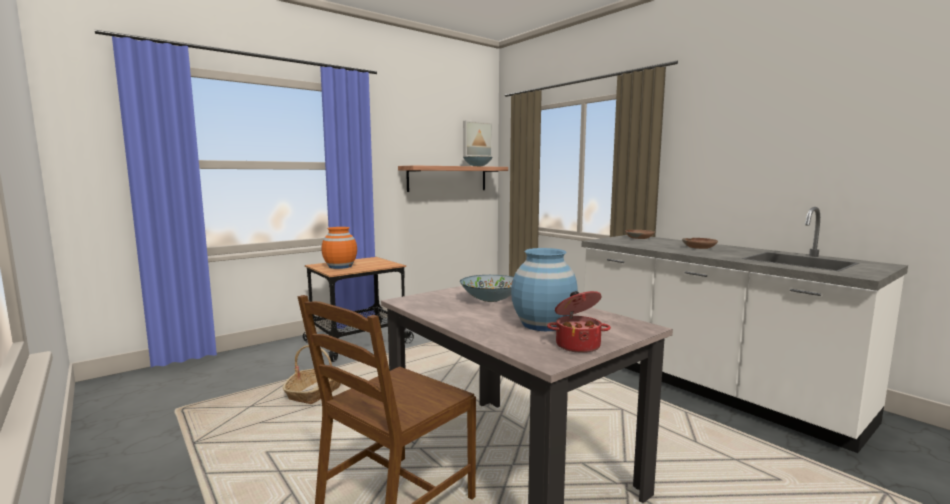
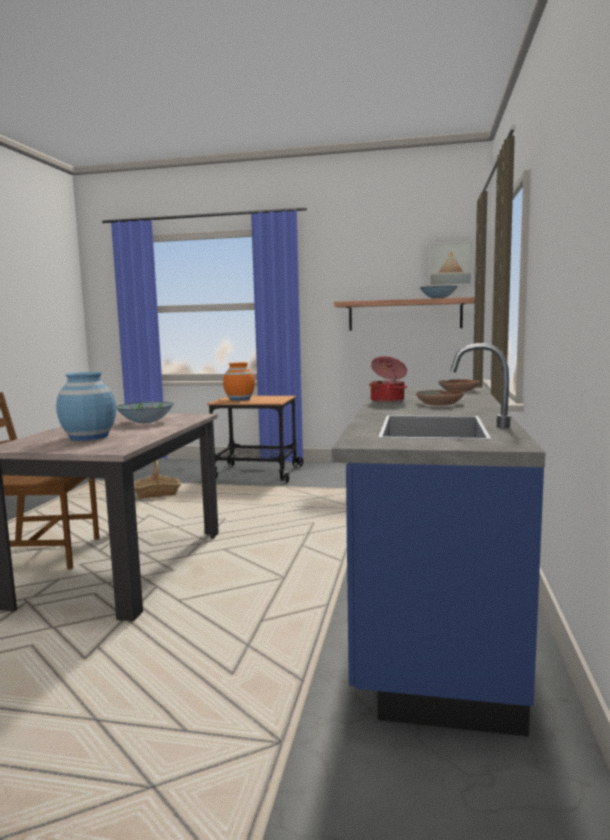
camera: 50 degrees right, 0 degrees up
(577, 345) = (42, 447): cooking pot -> cooking pot (388, 400)
(708, 386) = (428, 604): white counter -> blue counter

